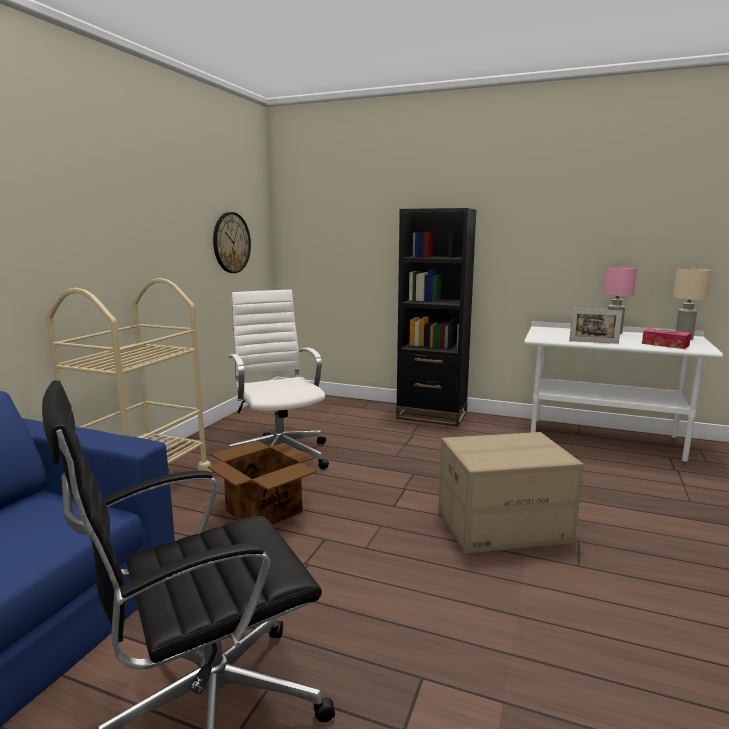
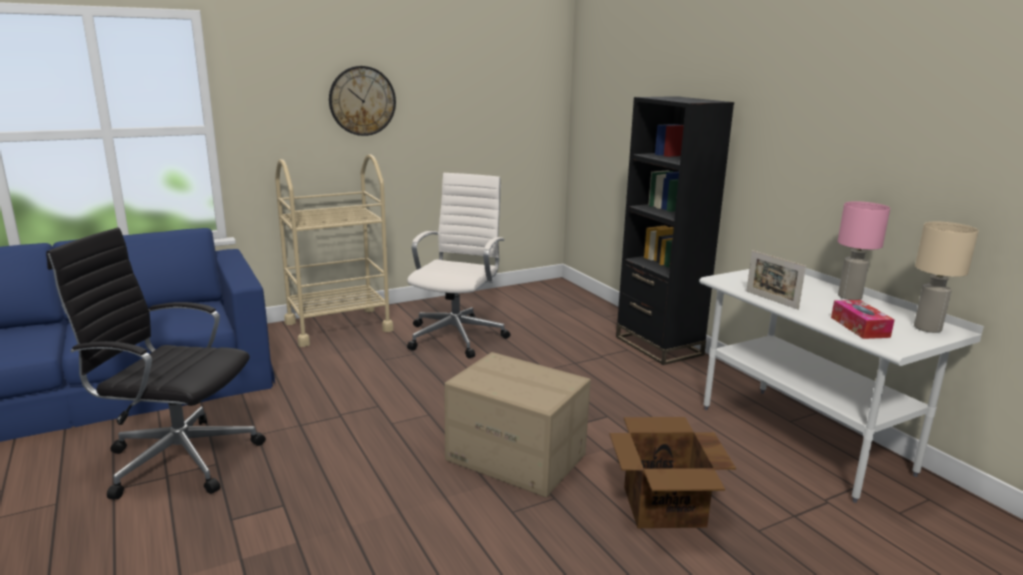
camera: 40 degrees right, 5 degrees up
(231, 243) = (501, 119): wall clock -> wall clock (362, 101)
(264, 512) = (375, 372): cardboard box -> cardboard box (663, 507)

